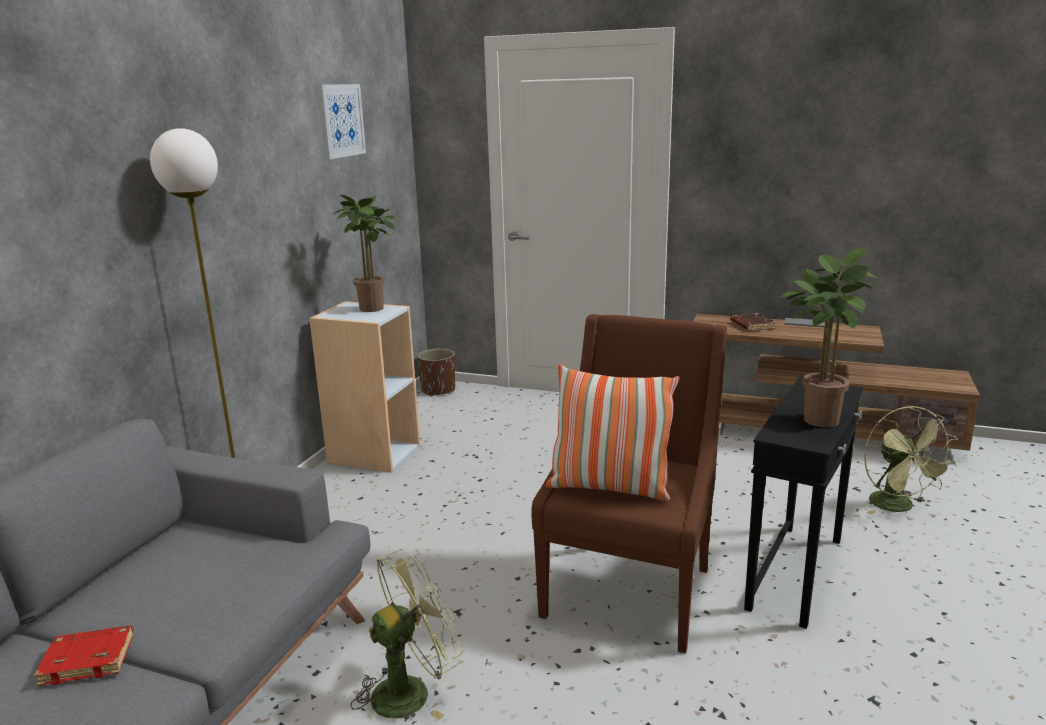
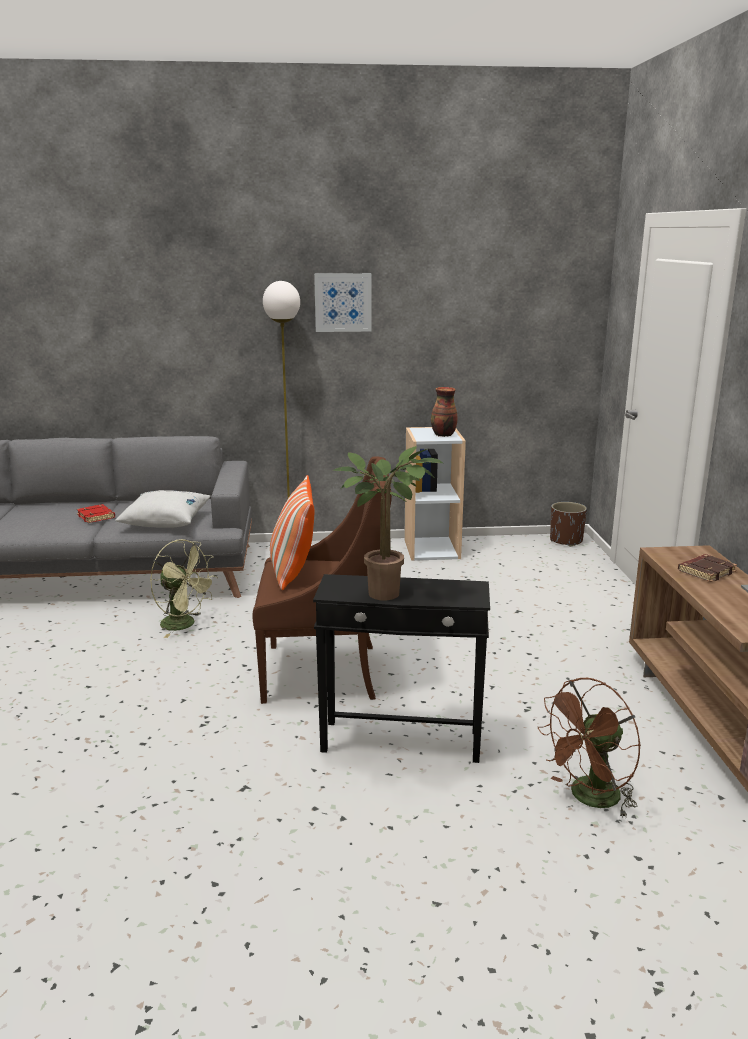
camera: 65 degrees right, 0 degrees up
(234, 579) = (165, 522): none -> grey pillow
(340, 120) = (487, 284): picture -> picture (343, 302)
(373, 309) = (443, 435): potted plant -> vase
(898, 507) = (589, 799): green fan -> brown fan

